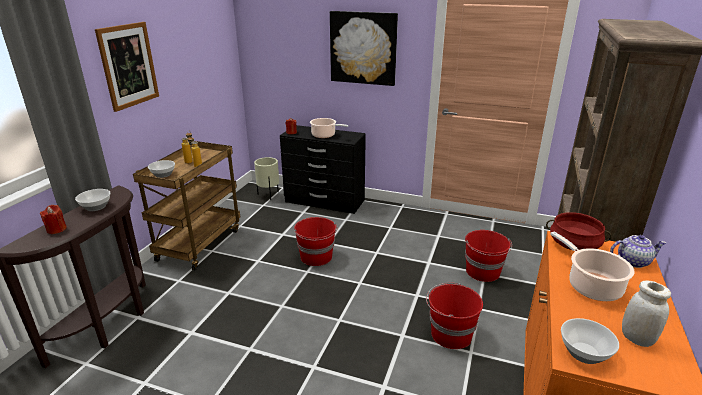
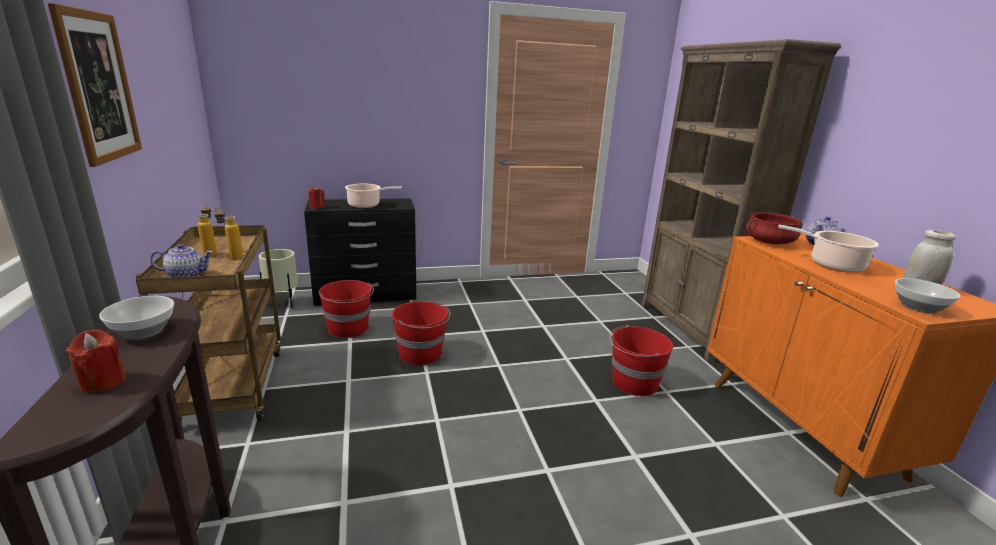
camera: 35 degrees left, 5 degrees down
(163, 174) = (186, 275): bowl -> teapot
(363, 48) = (402, 91): picture -> none
(483, 272) = (598, 320): red bucket -> red bucket (348, 328)

